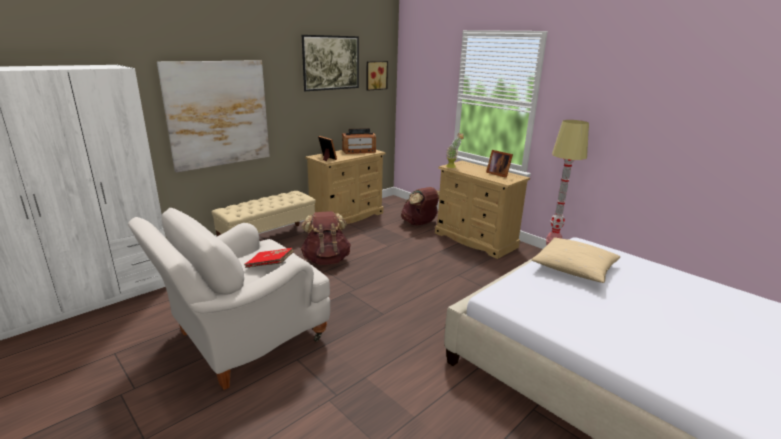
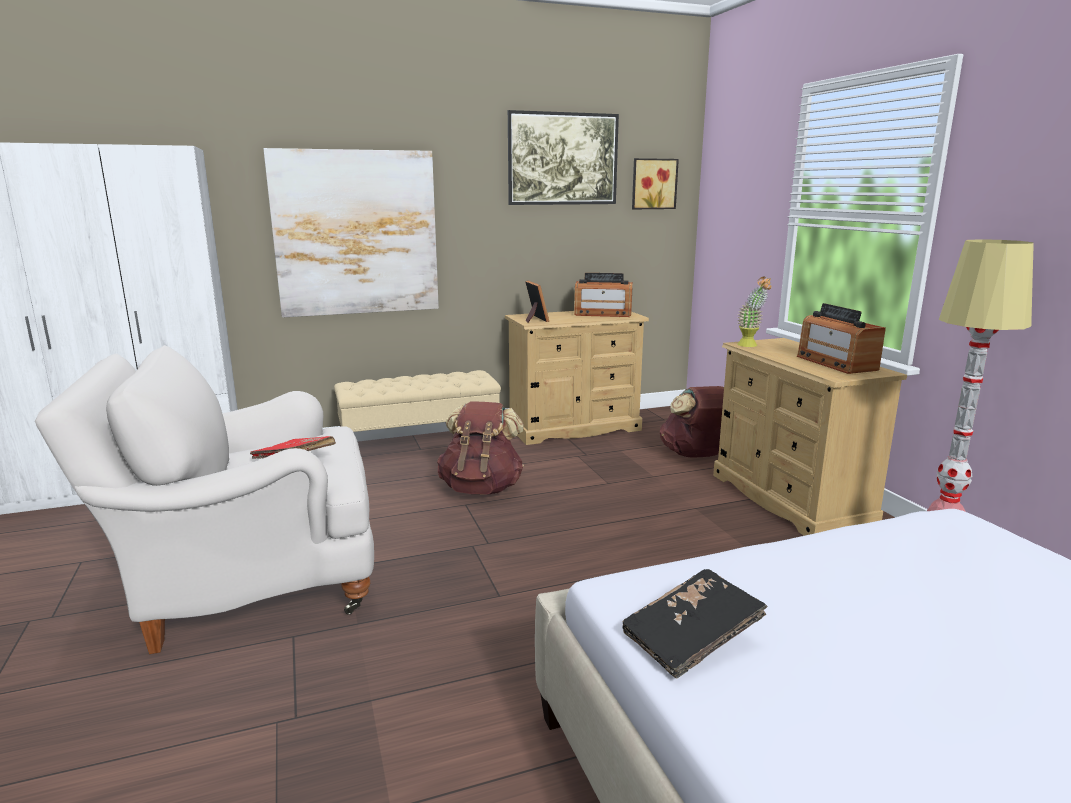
camera: 25 degrees right, 5 degrees down
(498, 174) = (836, 363): picture frame -> radio
(536, 310) = (691, 638): none -> black book
(574, 268) = (884, 571): beige pillow -> none

